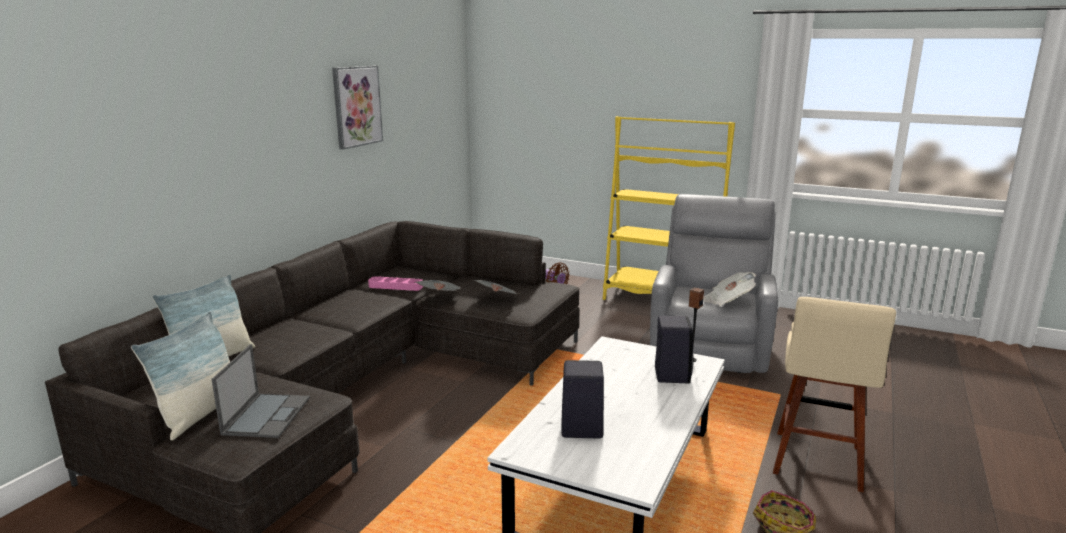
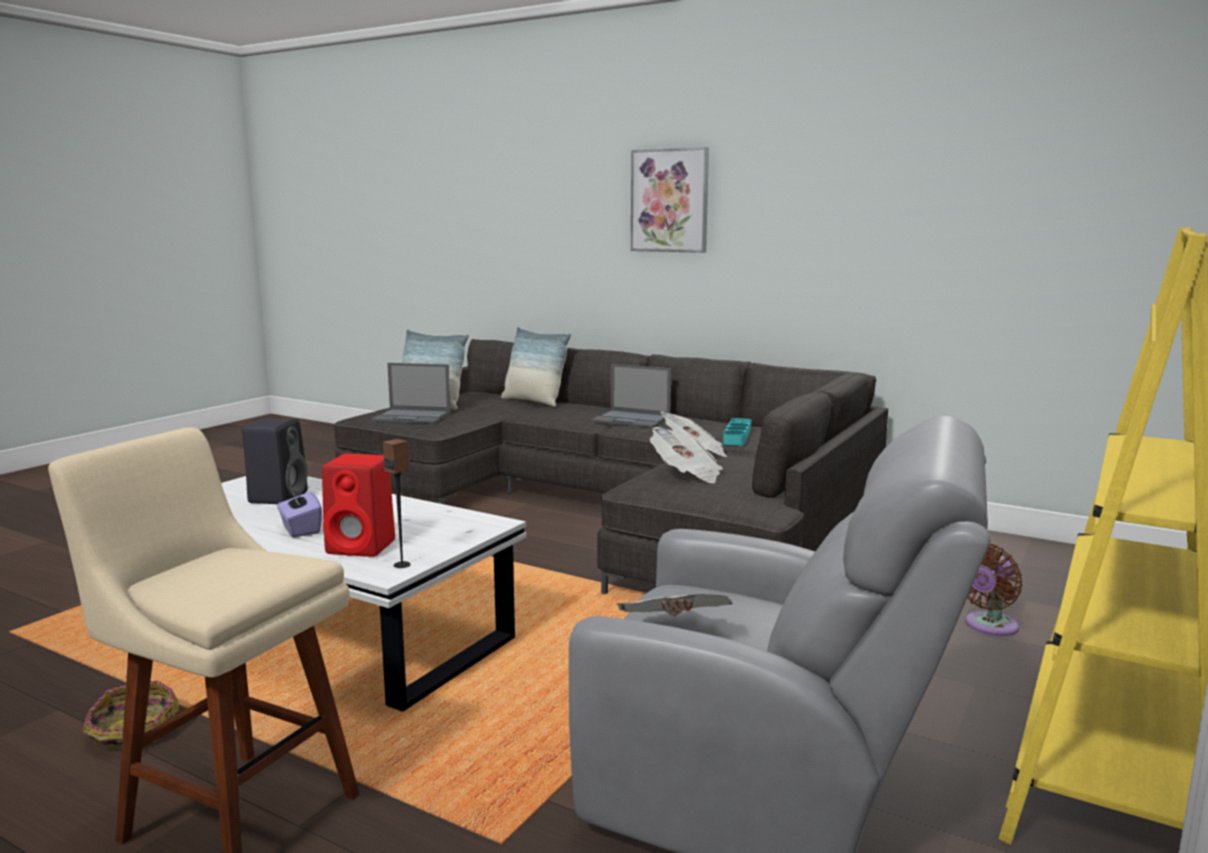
camera: 95 degrees right, 5 degrees down
(329, 316) = (632, 419): none -> laptop
(357, 106) = (862, 194): picture -> picture (670, 200)
(395, 286) = (737, 436): pink tray -> turquoise tray
(651, 402) = (300, 529): none -> purple tissue box
(671, 375) = (363, 547): black speaker -> red speaker

